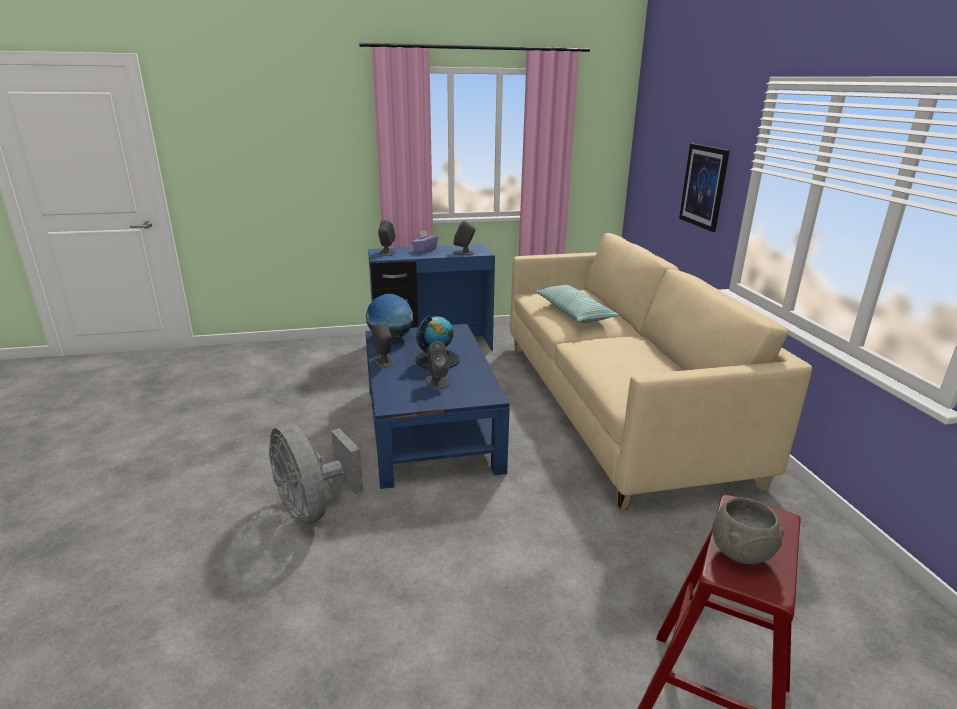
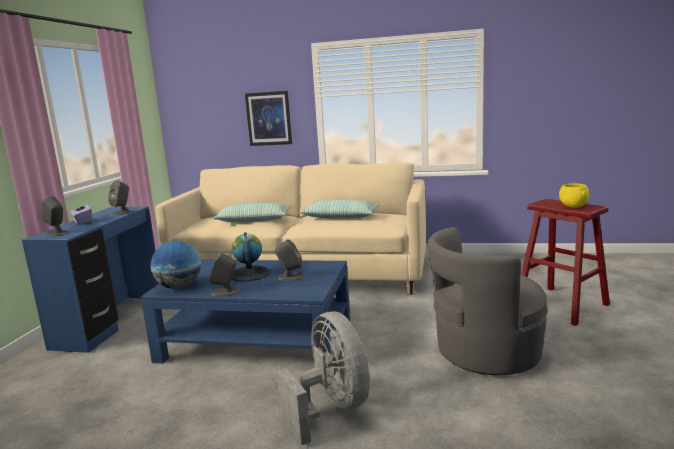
camera: 65 degrees left, 10 degrees down
(313, 507) = (331, 408): grey fan -> grey fan turned 105 degrees counterclockwise
(471, 612) = (485, 352): none -> grey armchair
(635, 357) = (340, 217): none -> pillow
(740, 552) = (572, 207): grey bowl -> yellow bowl

